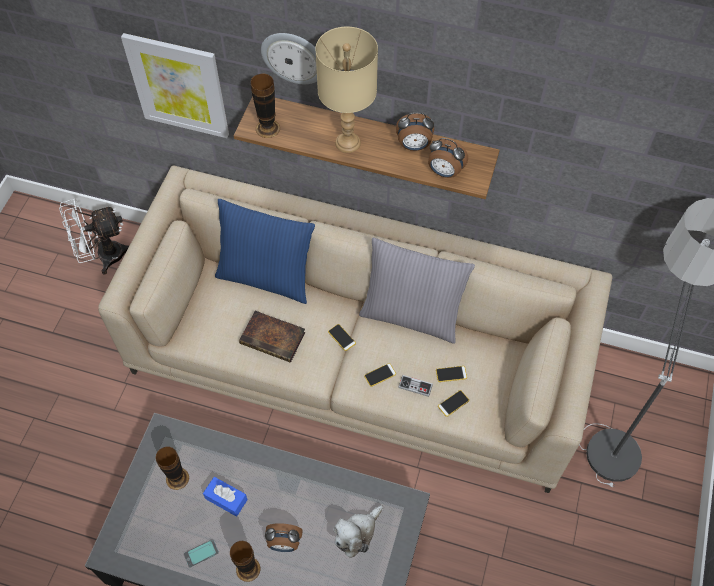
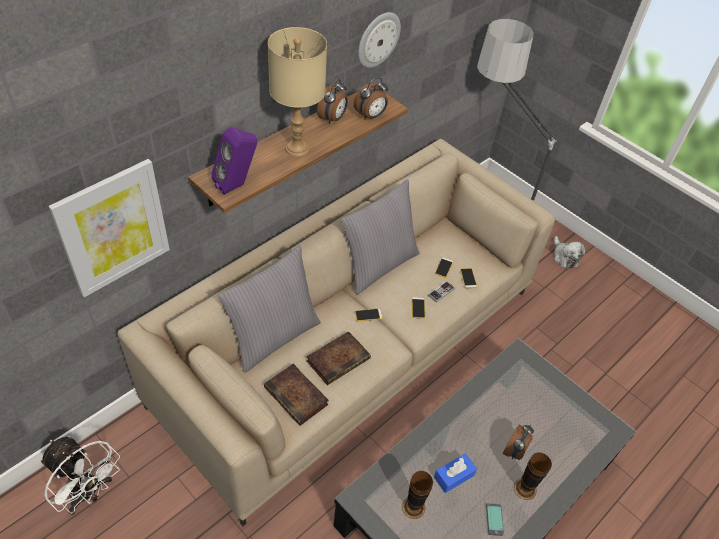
camera: 65 degrees left, 10 degrees down
(103, 256) = (89, 493): white fan -> white fan turned 60 degrees counterclockwise
(215, 328) = (297, 397): none -> book
(266, 276) = (273, 336): blue pillow -> grey pillow
(267, 128) = (237, 185): vase -> purple speaker
(294, 57) = (221, 107): wall clock -> wall clock (378, 39)
(357, 533) = (529, 397): plush toy -> plush toy (564, 257)

